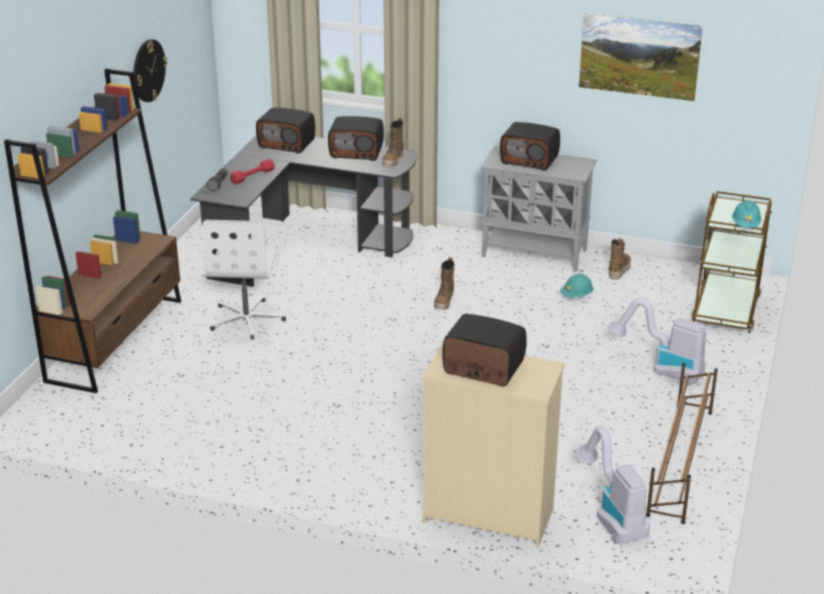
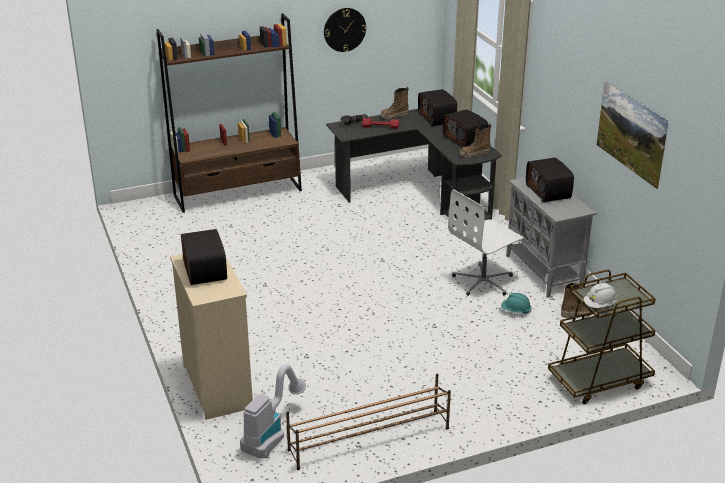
camera: 50 degrees right, 0 degrees up
(247, 319) = (312, 217): white office chair -> white office chair (483, 281)
(444, 301) = (429, 267): boot -> boot (394, 116)
(661, 369) = (475, 384): vacuum cleaner -> none
(745, 225) = (600, 305): turquoise hard hat -> white hard hat

